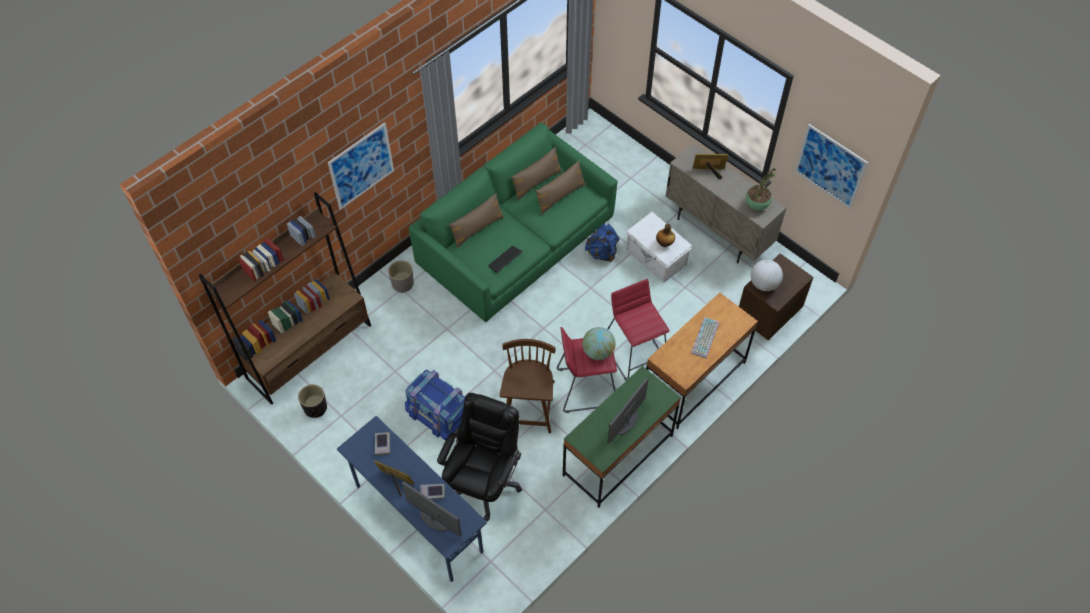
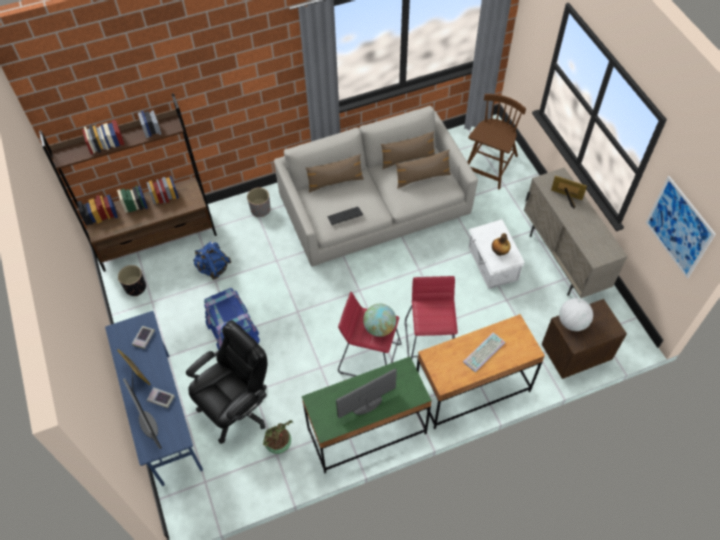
camera: 25 degrees right, 0 degrees up
(361, 166) = (231, 86): picture -> none
(516, 239) = (375, 204): green sofa -> grey sofa
(529, 406) = (310, 355): brown chair -> brown chair (490, 166)
(602, 253) = (445, 242): blue backpack -> blue backpack (213, 268)
(757, 205) = (598, 244): potted plant -> potted plant (279, 444)

